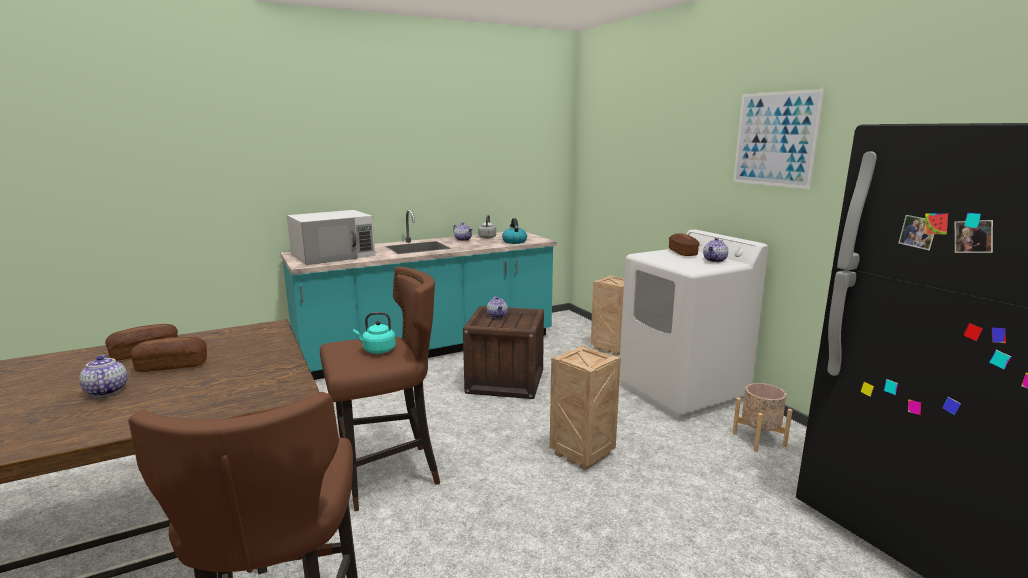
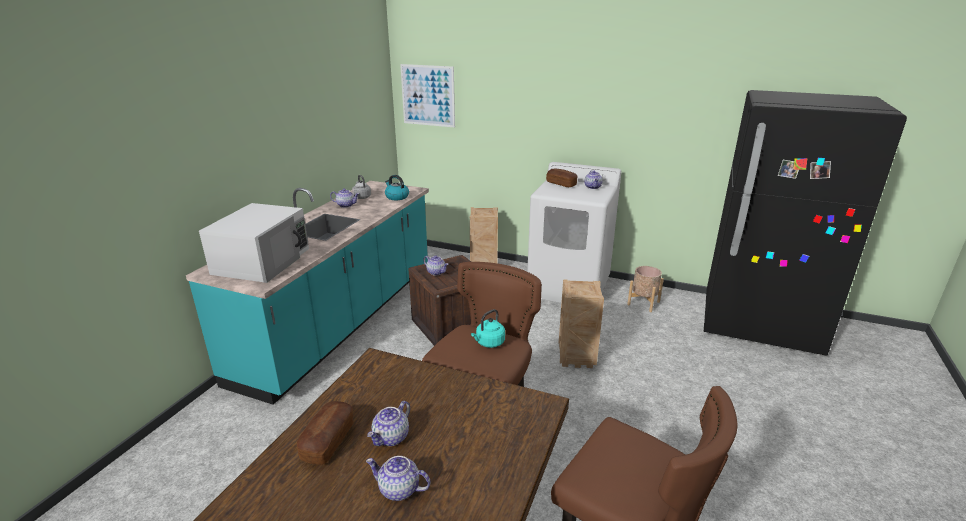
camera: 40 degrees left, 10 degrees up
(172, 366) = (391, 438): bread -> teapot
(775, 139) = (621, 92): picture -> picture (428, 95)

